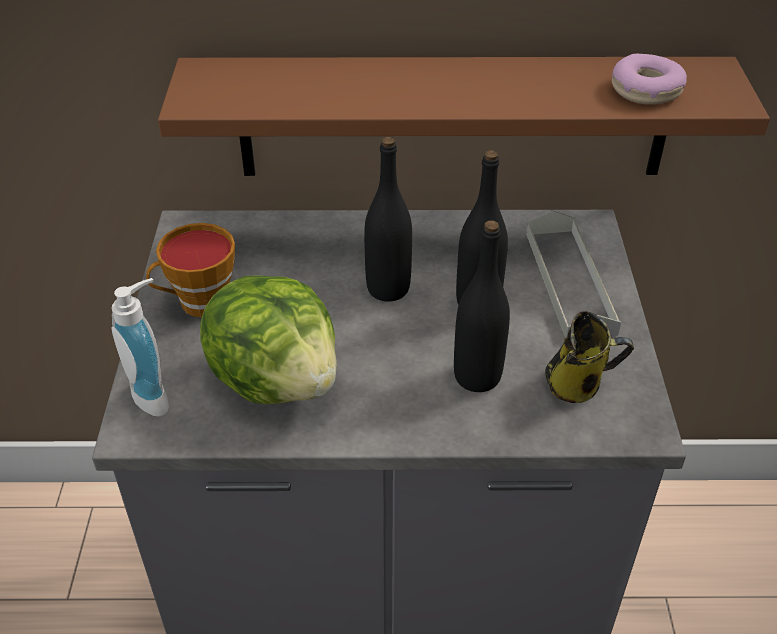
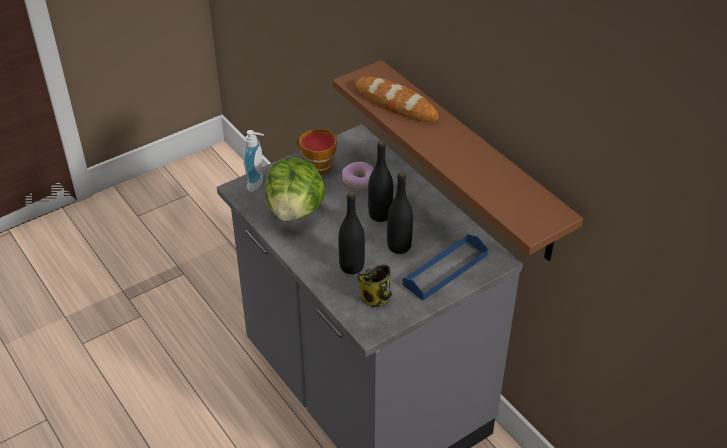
camera: 55 degrees right, 0 degrees up
(308, 89) = (395, 104): none -> bread
(569, 281) = (445, 270): grey tray -> blue tray
(646, 90) = (509, 199): donut -> donut (359, 180)

